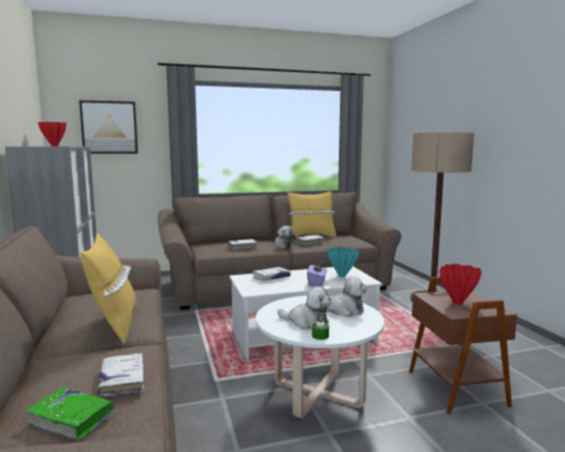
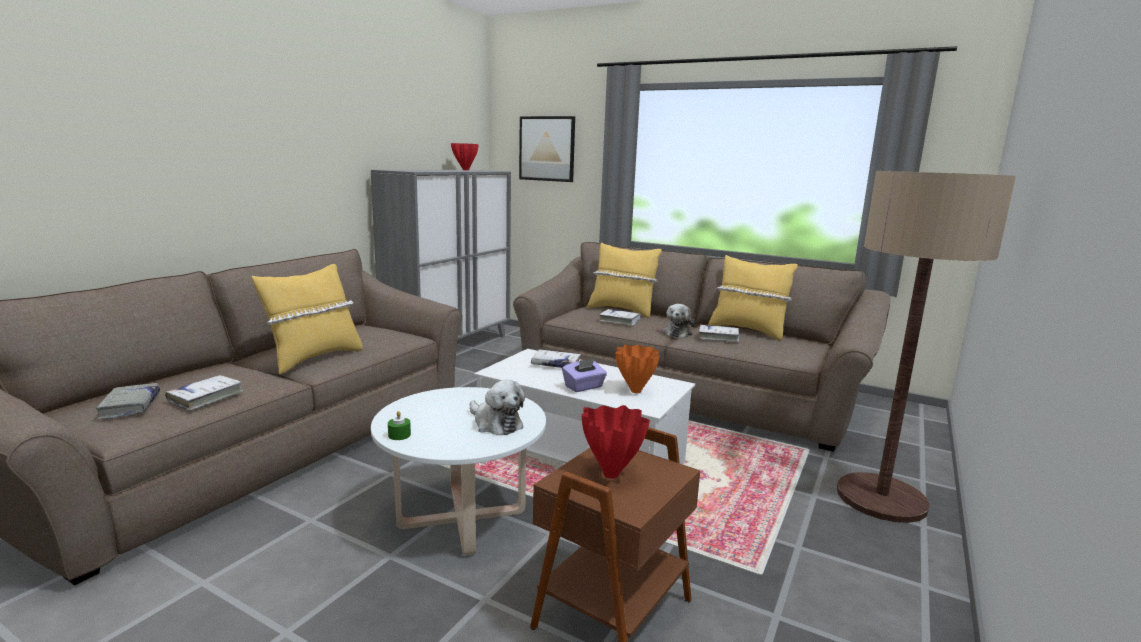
camera: 45 degrees right, 5 degrees up
(71, 419) = (130, 406): green book -> grey book
(225, 241) = (622, 310): none -> yellow pillow
(307, 322) = (430, 418): plush toy -> none
(341, 276) = (635, 391): turquoise vase -> orange vase

